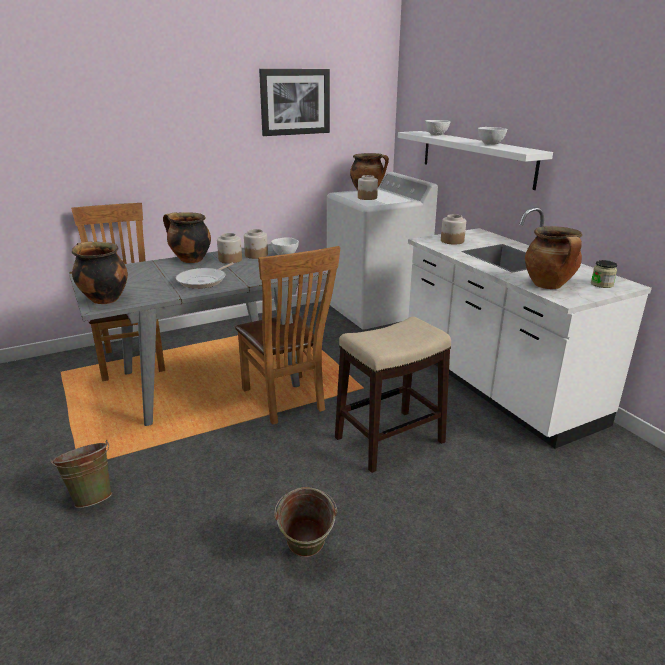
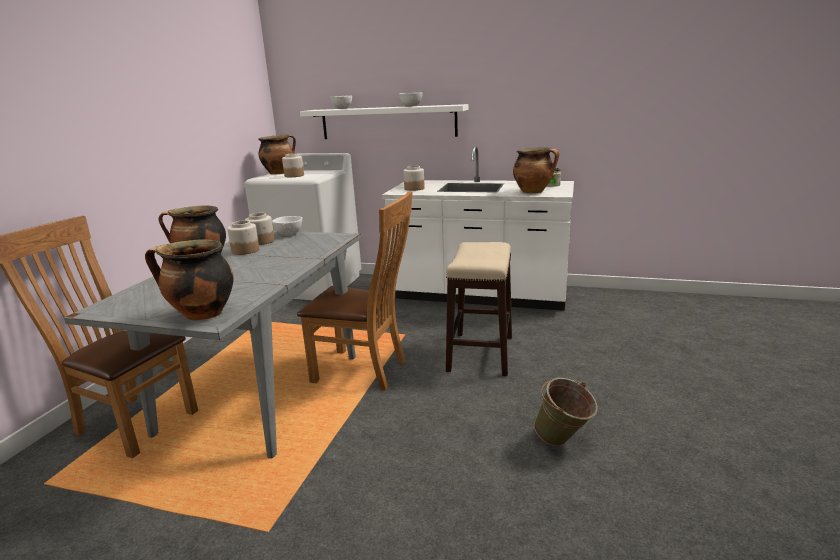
camera: 45 degrees left, 5 degrees down
(91, 496) = (335, 539): green bucket -> none
(204, 281) = (268, 269): frying pan -> none
(295, 102) = (199, 86): picture -> none

